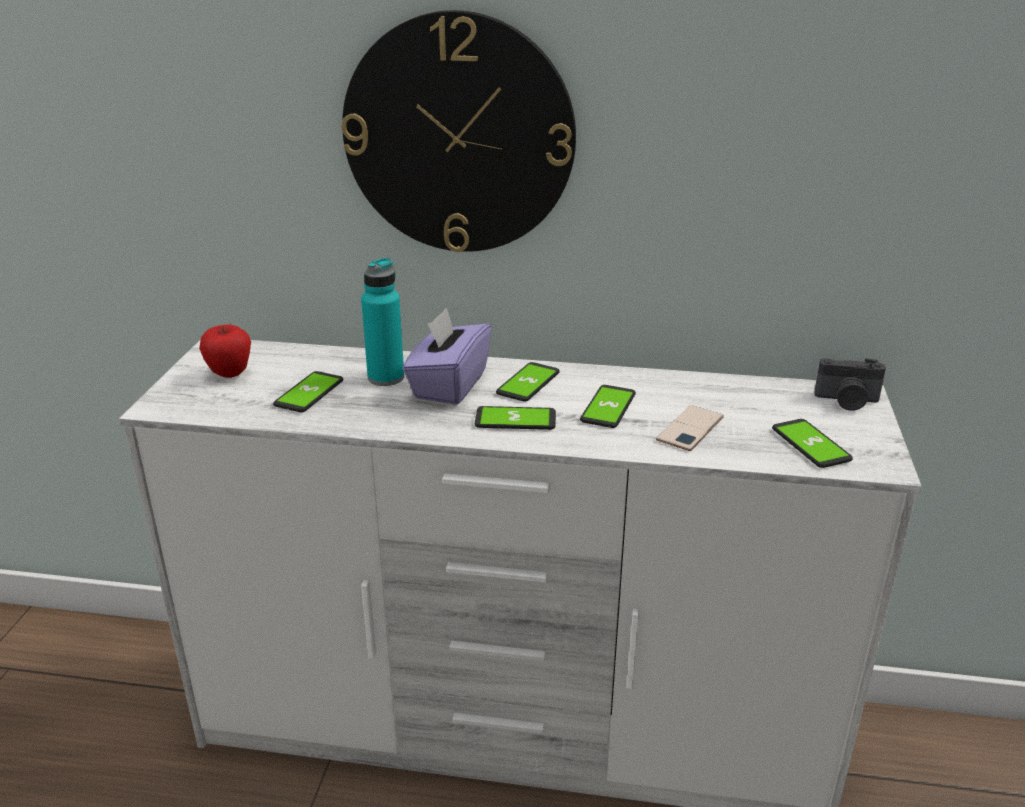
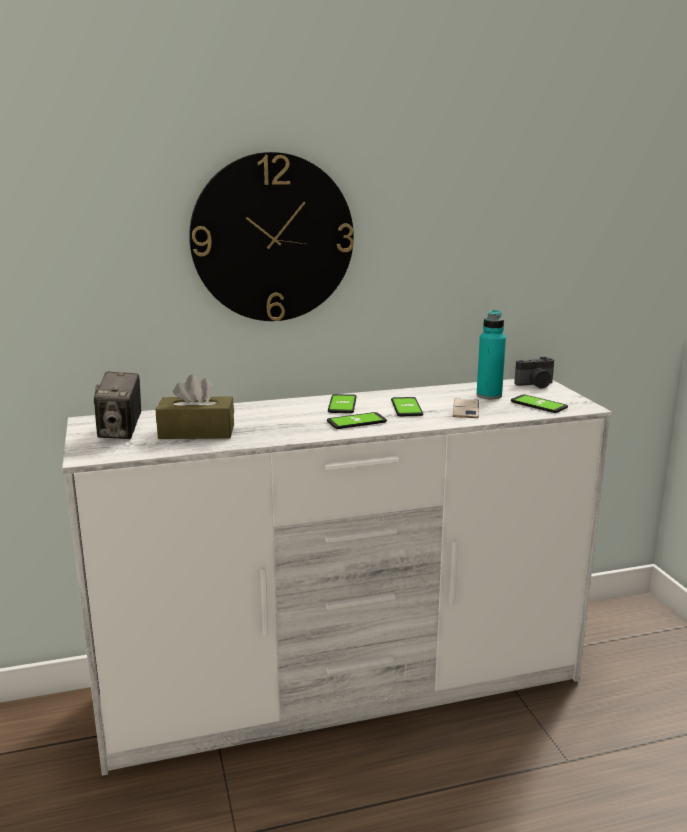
camera: 25 degrees left, 10 degrees down
(230, 374) = (121, 432): apple -> camera
(309, 393) = (196, 432): phone -> brown tissue box
(386, 377) = (242, 416): turquoise bottle -> turquoise bottle (489, 395)
(449, 385) = (291, 413): purple tissue box -> none

